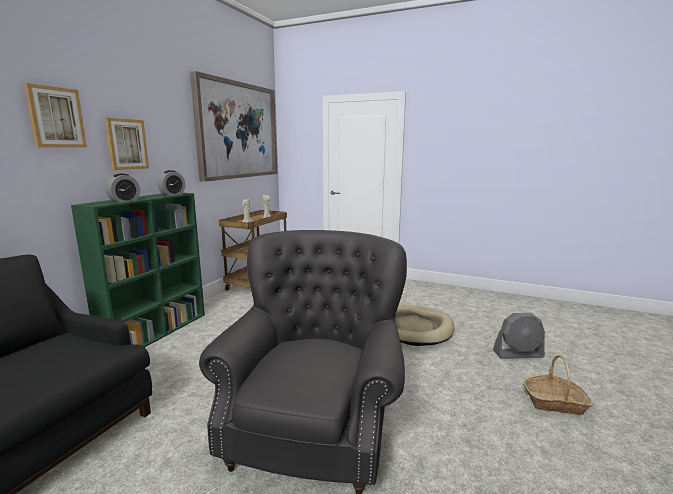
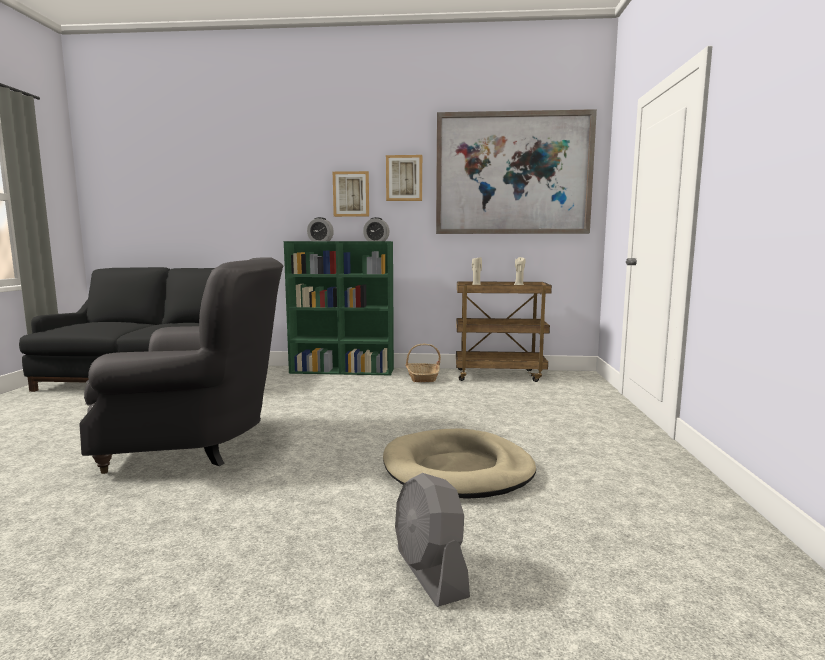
camera: 70 degrees right, 5 degrees down
(56, 117) = (294, 175): picture -> picture (404, 178)
(555, 402) = (255, 605): basket -> basket (422, 378)

